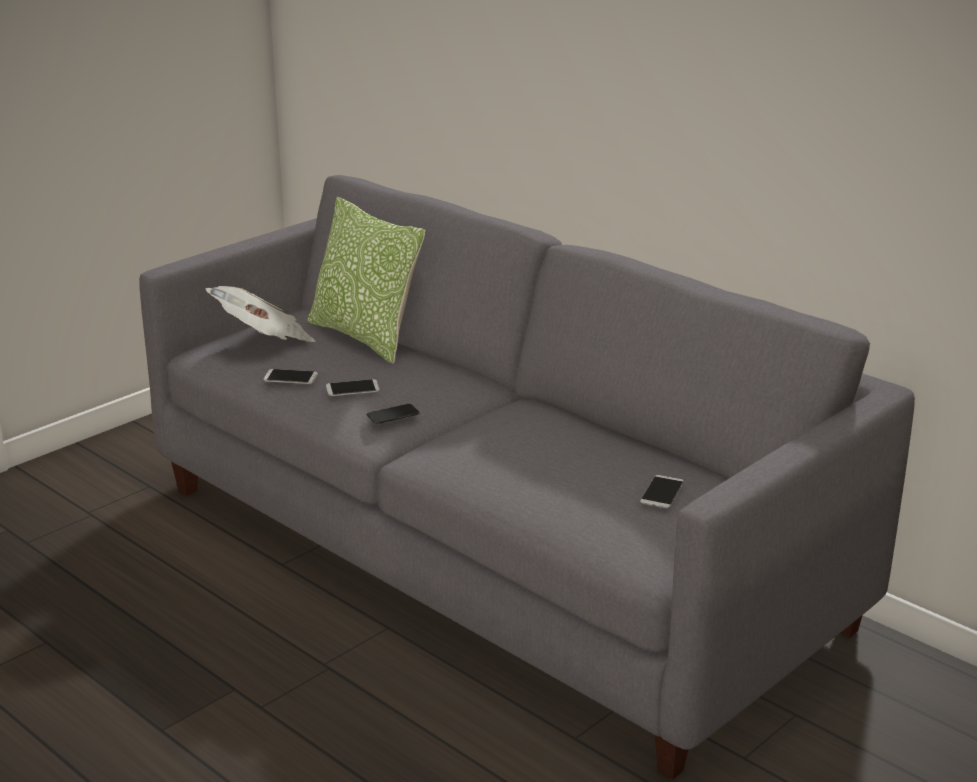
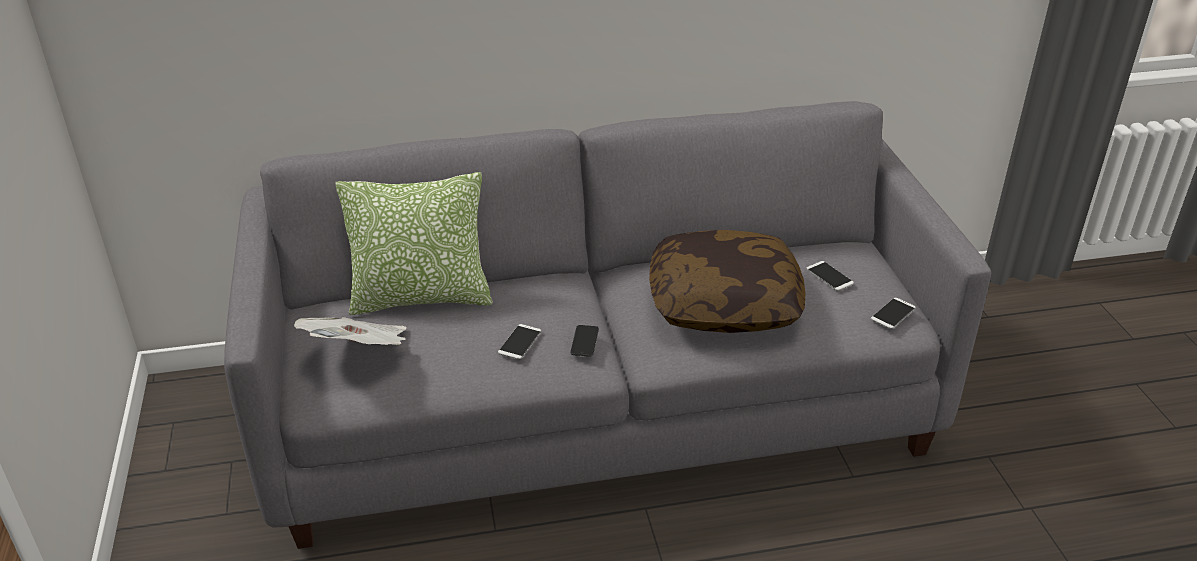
camera: 55 degrees left, 10 degrees up
(290, 377) = (456, 367): phone -> phone (893, 314)
(534, 455) = (724, 304): none -> pillow

